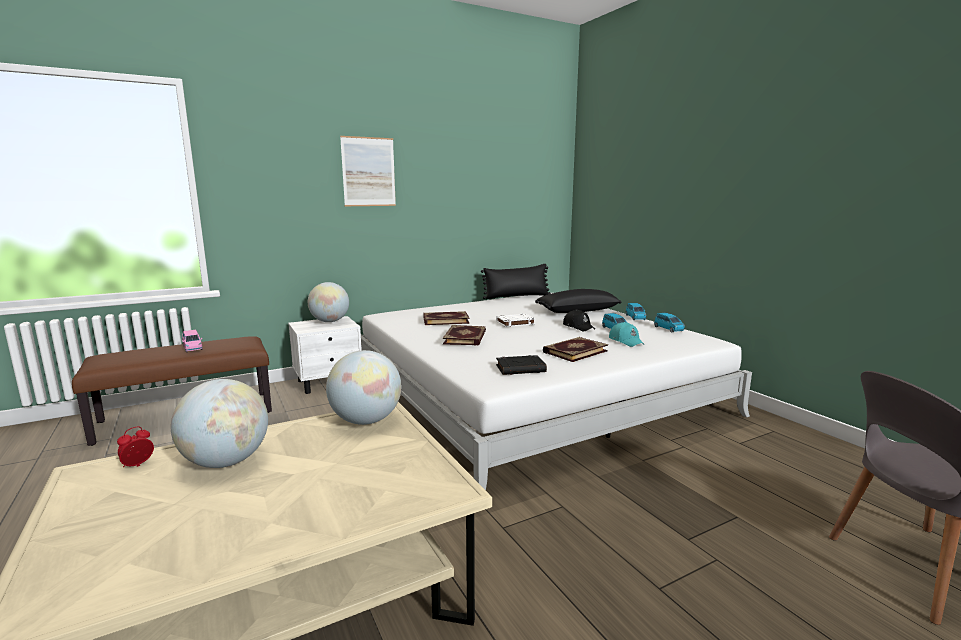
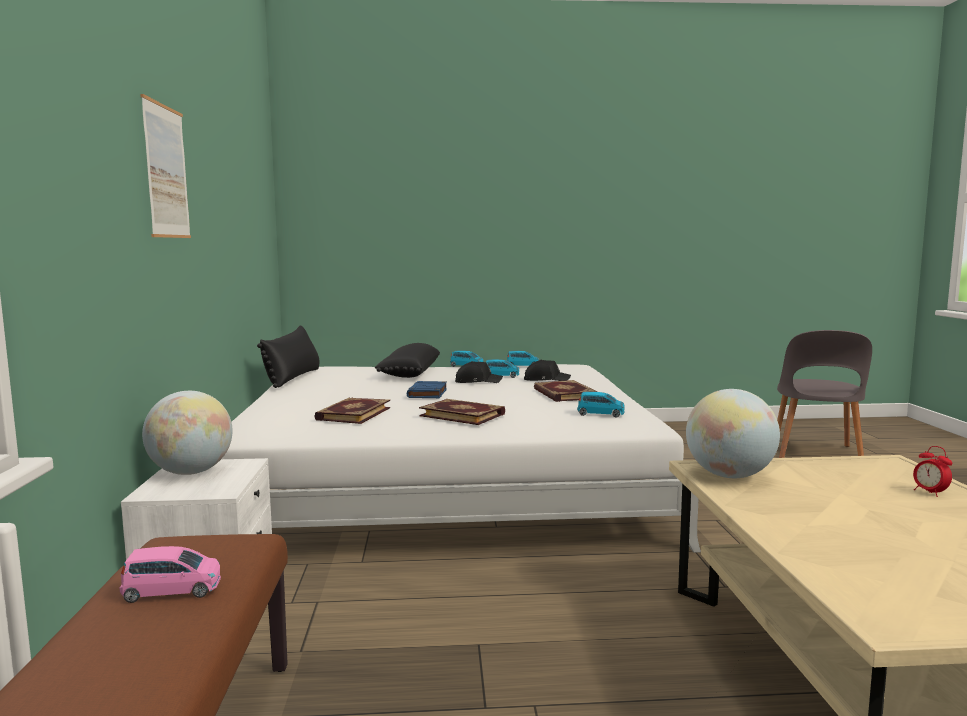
camera: 65 degrees left, 5 degrees down
(138, 465) = (857, 587): alarm clock -> alarm clock (930, 493)
(226, 462) = (842, 538): globe -> none
(515, 323) = (427, 394): white book -> blue book
(521, 368) = (600, 414): black book -> blue toy car
(626, 341) = (546, 379): turquoise cap -> black cap

